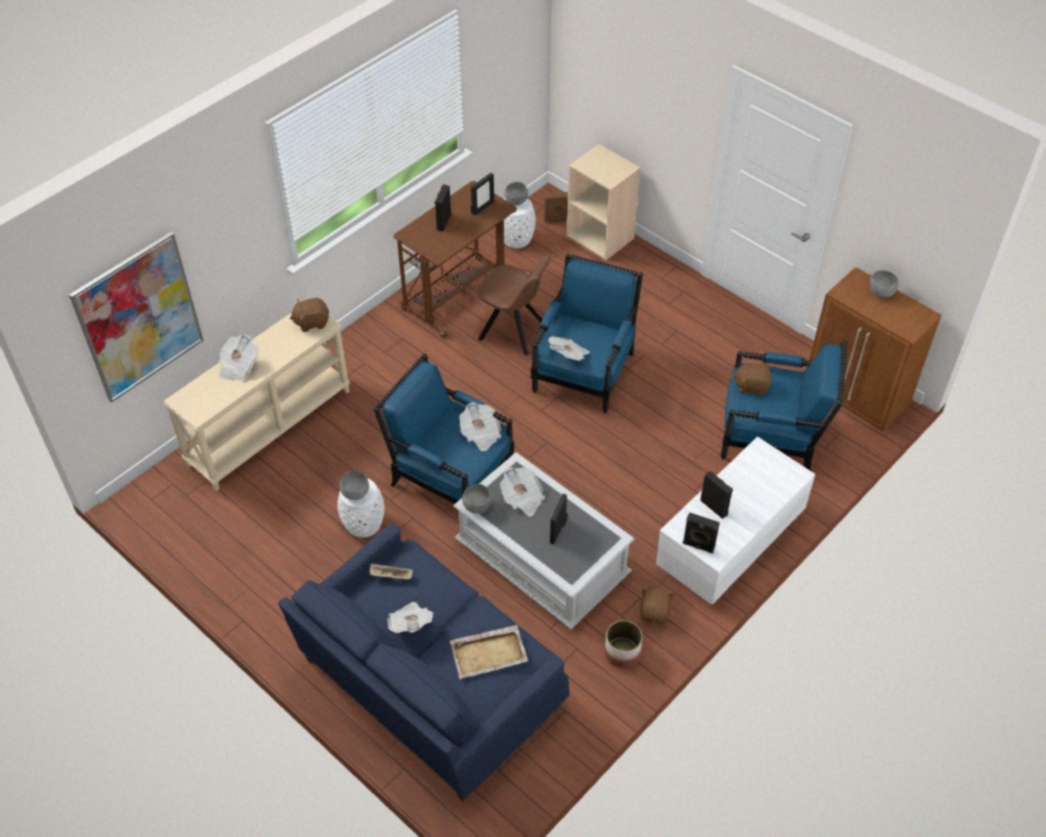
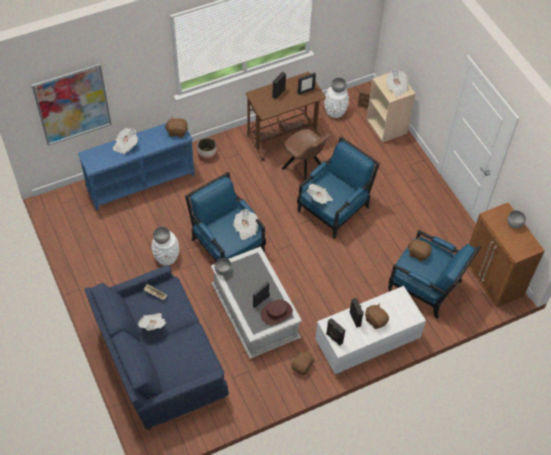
camera: 20 degrees right, 5 degrees up
(269, 426) = (141, 182): beige console table -> blue console table
(489, 653) = (187, 356): beige tray -> none
(522, 498) = (250, 275): newspaper -> newspaper (396, 87)
(591, 540) = (276, 313): none -> brown hat
(622, 652) = (273, 382): planter -> planter (207, 155)
(744, 498) = (375, 320): none -> brown plush toy

